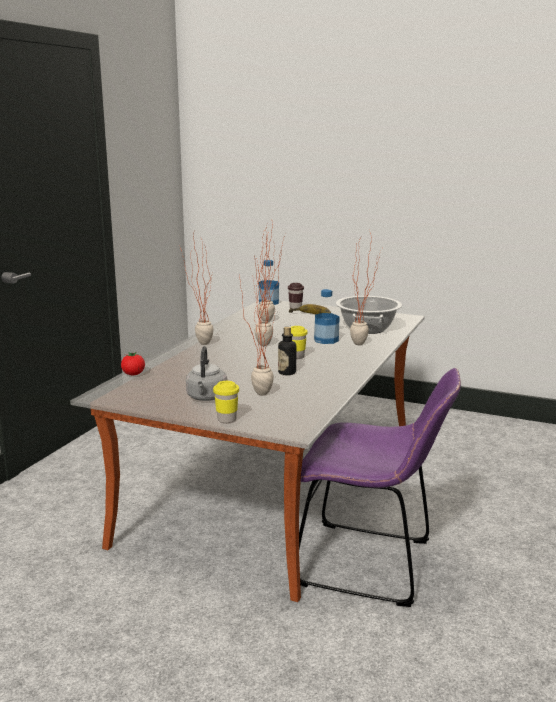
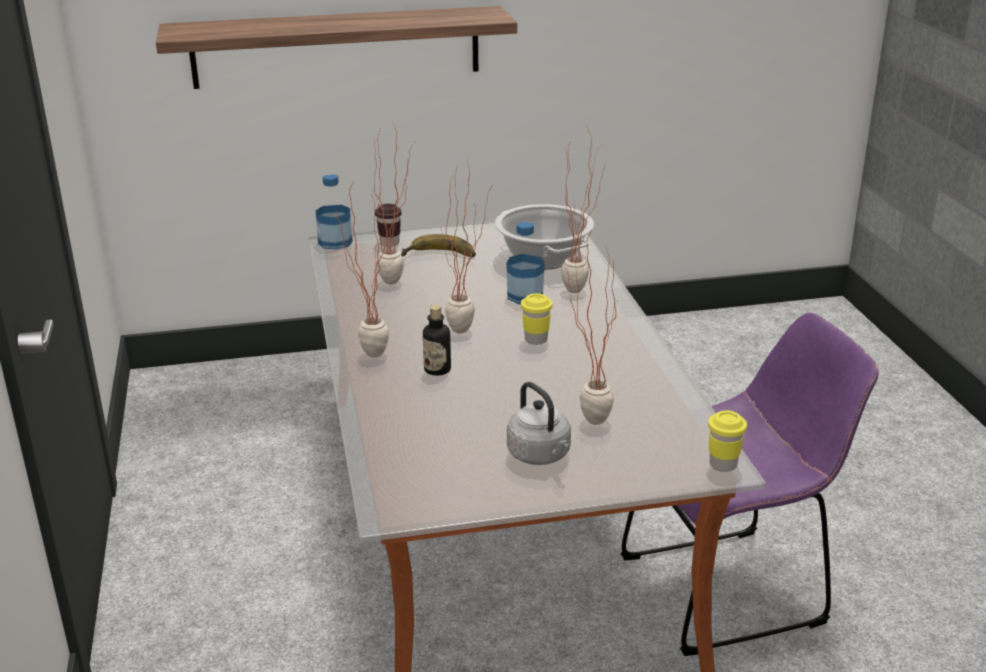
camera: 35 degrees left, 10 degrees up
(133, 374) = (372, 451): tomato -> none
(227, 419) = (624, 483): yellow cup -> yellow cup (723, 464)
(287, 372) = (567, 372): bottle -> bottle (437, 370)
(313, 195) = (336, 47): none -> shelf

